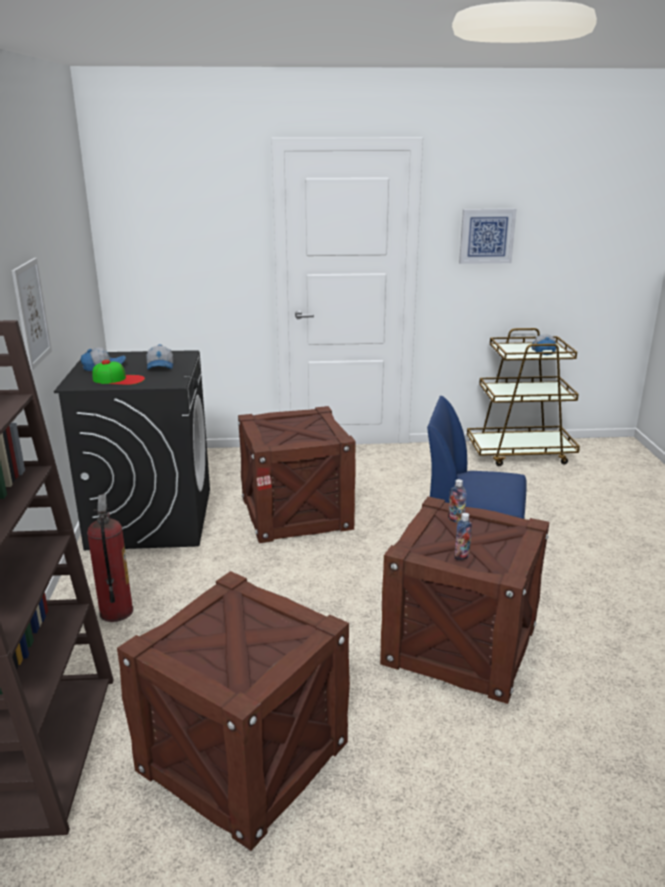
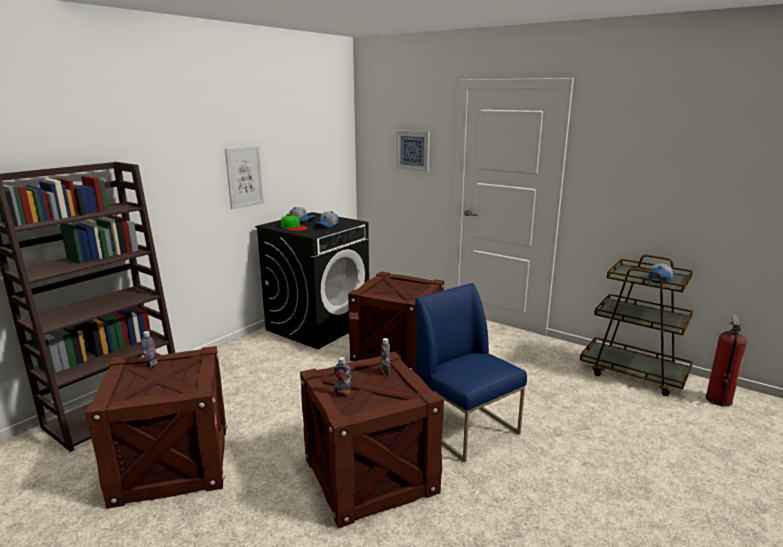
camera: 40 degrees right, 5 degrees down
(116, 611) = (233, 365): fire extinguisher -> fire extinguisher (718, 399)
(190, 629) = (151, 364): none -> bottle
(486, 236) = (626, 166): picture -> picture (413, 150)

